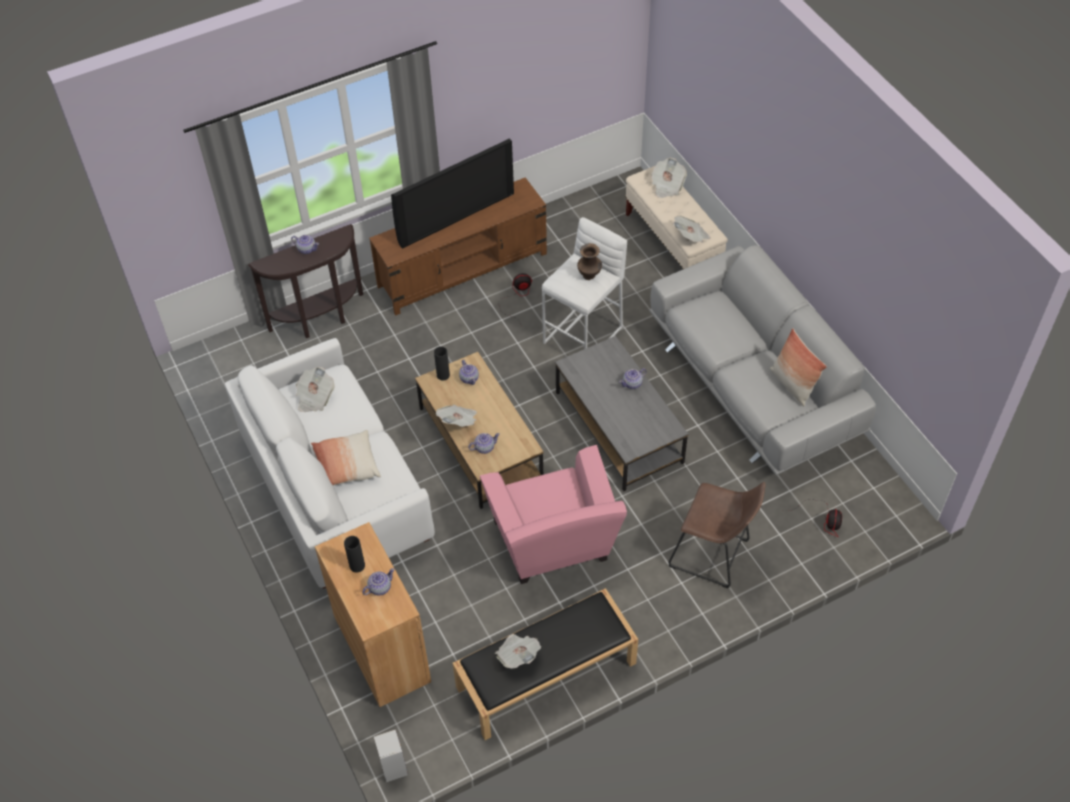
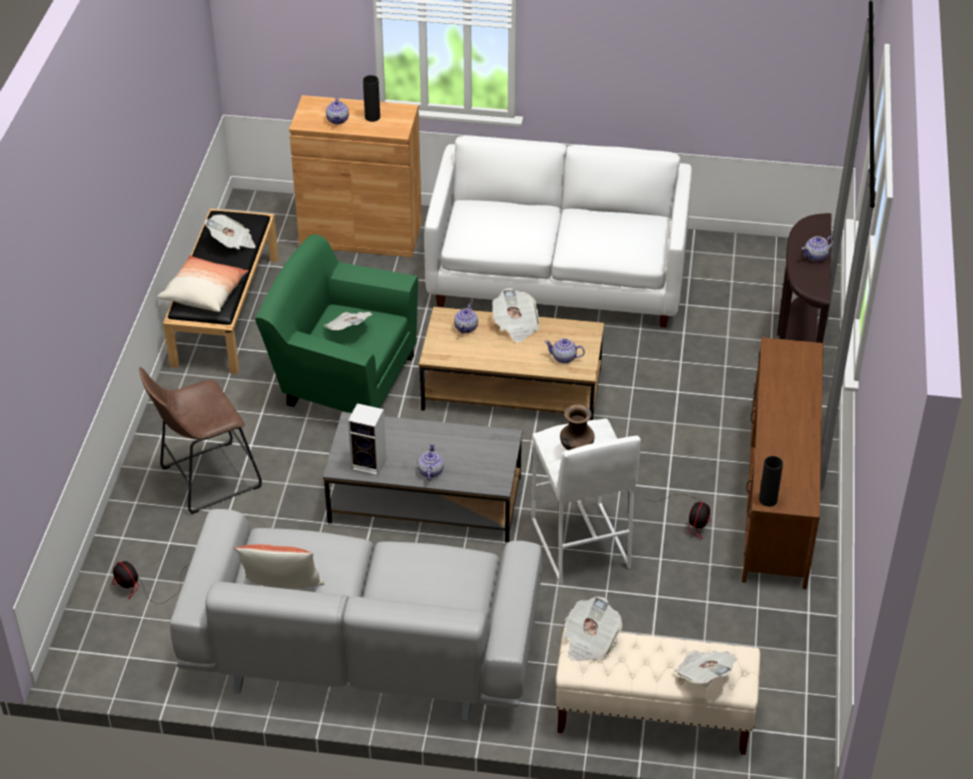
camera: 125 degrees right, 10 degrees down
(314, 397) = (630, 229): newspaper -> newspaper (348, 330)
(346, 466) = (525, 216): pillow -> pillow (204, 293)
(392, 766) = (254, 198): speaker -> speaker (370, 463)
(443, 375) = (587, 342): black vase -> black vase (768, 500)
(455, 215) = (800, 423): television -> none
(554, 544) = (342, 380): pink armchair -> green armchair

